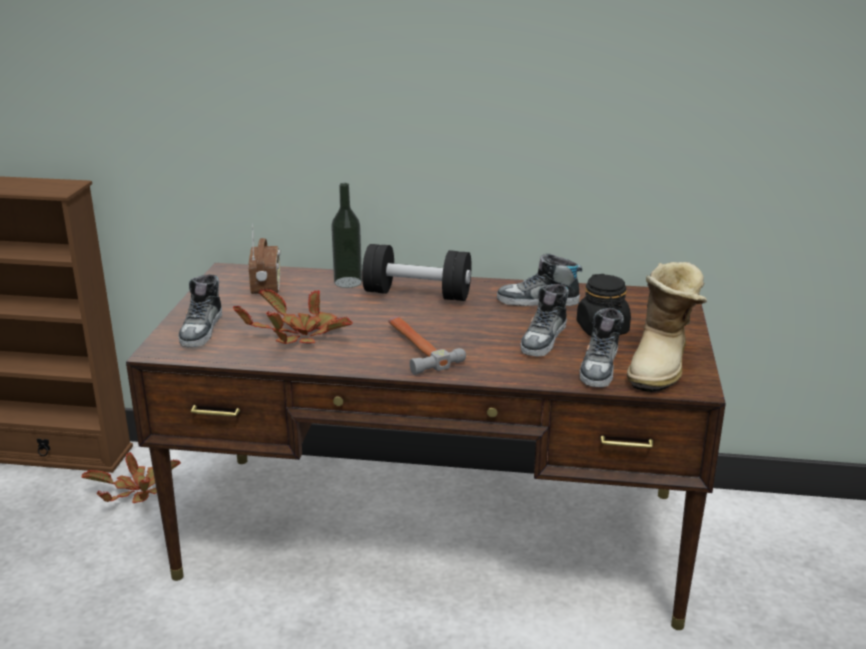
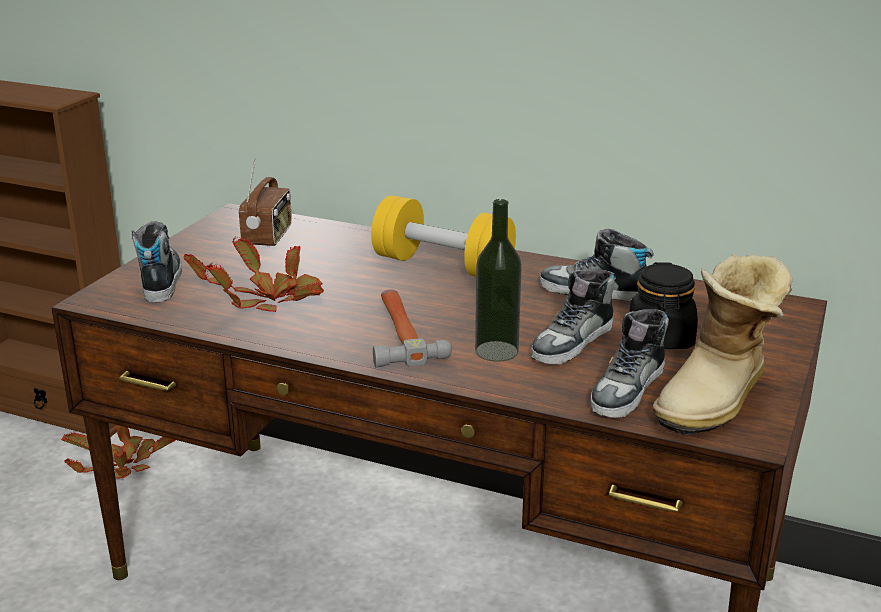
camera: 15 degrees right, 0 degrees up
(202, 330) = (160, 280): shoe -> shoe turned 150 degrees clockwise
(348, 282) = (367, 242): bottle -> bottle (496, 351)
(417, 294) = (443, 266): black dumbbell -> yellow dumbbell

